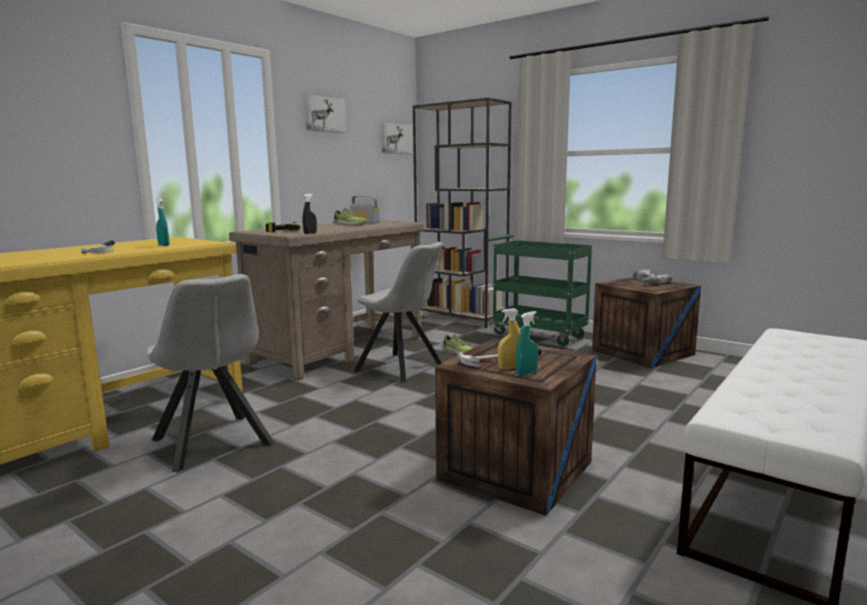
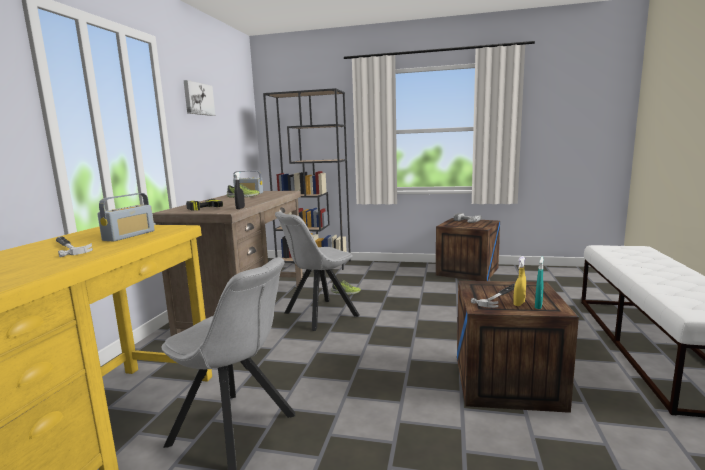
camera: 25 degrees left, 0 degrees up
(163, 245) = (129, 235): turquoise spray bottle -> radio
(395, 138) = (244, 121): picture -> none
(401, 368) = (319, 315): grey chair -> grey chair turned 135 degrees clockwise
(536, 336) = (386, 270): green cart -> none

